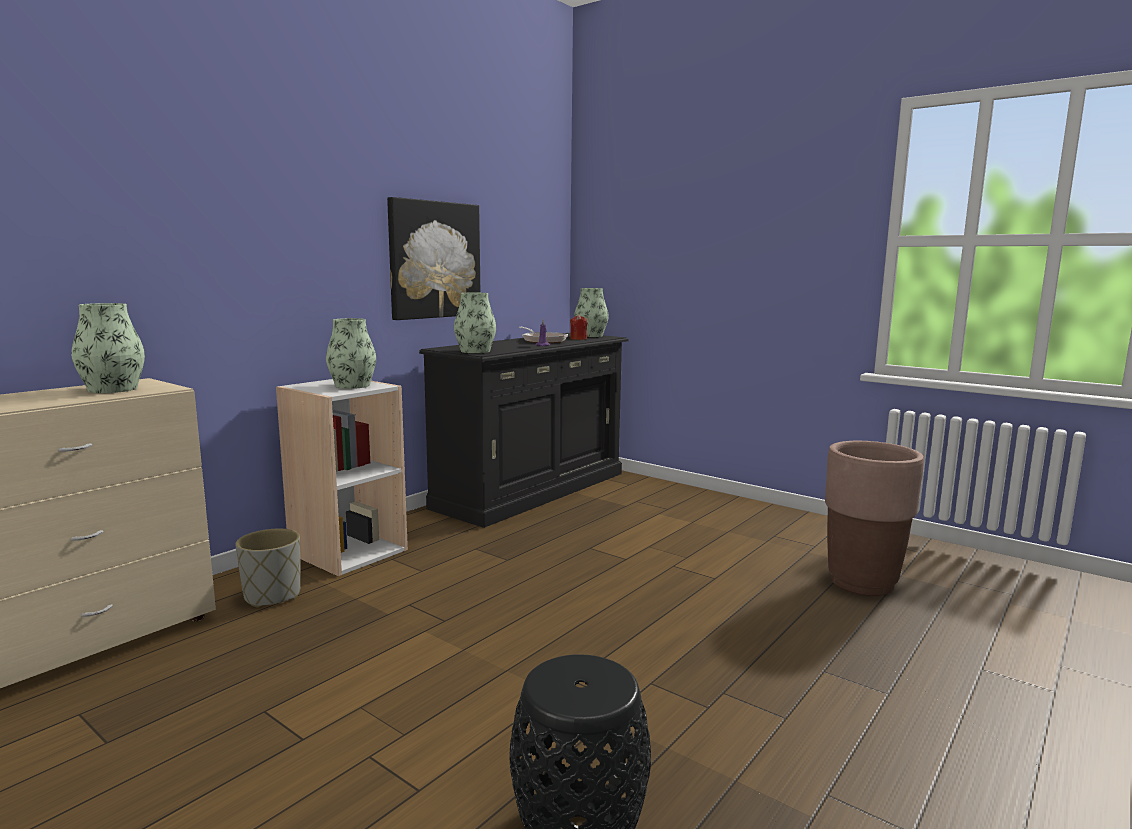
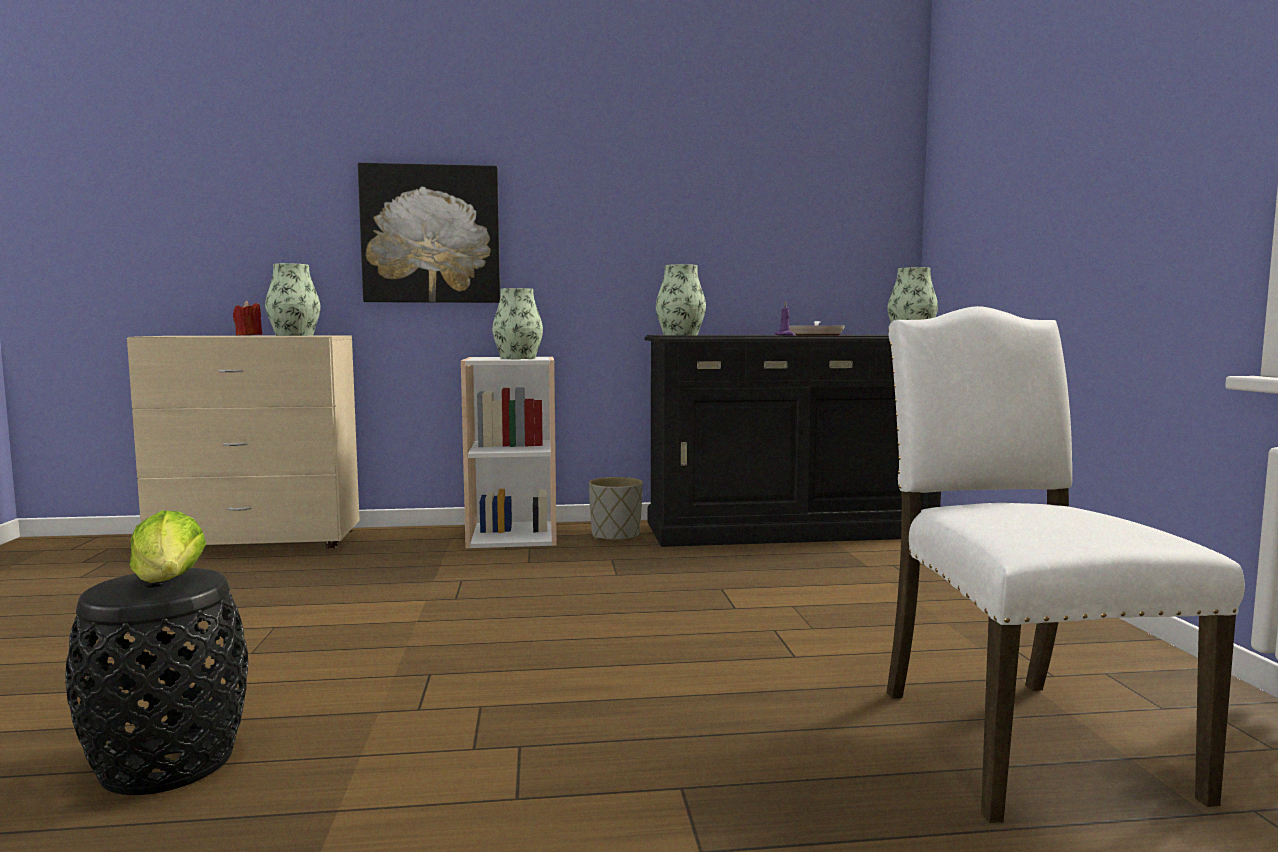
camera: 45 degrees right, 5 degrees down
(272, 596) = (398, 547): grey planter -> grey planter (615, 536)
(434, 260) = (678, 235): picture -> picture (431, 234)
(578, 339) = (872, 335): red candle -> red candle (248, 335)
(591, 677) = (169, 584): none -> lettuce
(861, 583) = (1018, 738): brown planter -> white chair

